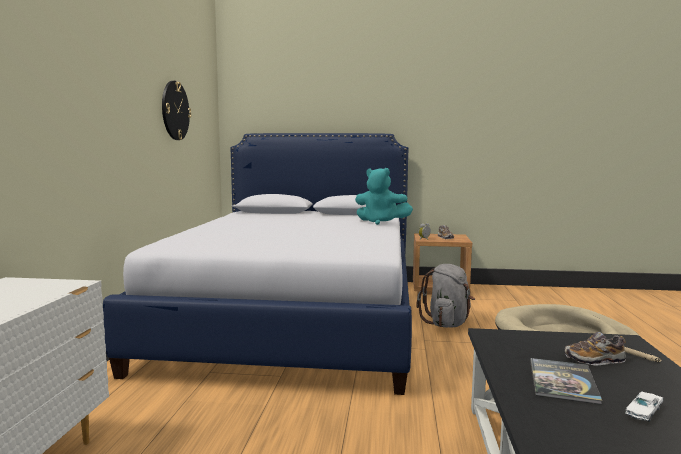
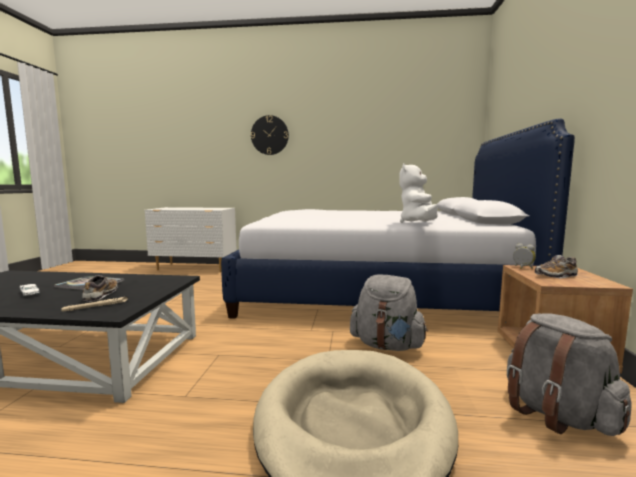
camera: 90 degrees right, 0 degrees up
(175, 110) = (391, 133): wall clock -> wall clock (269, 135)
(381, 222) = (418, 223): turquoise plush toy -> white plush toy
(510, 300) = (556, 414): none -> grey backpack

